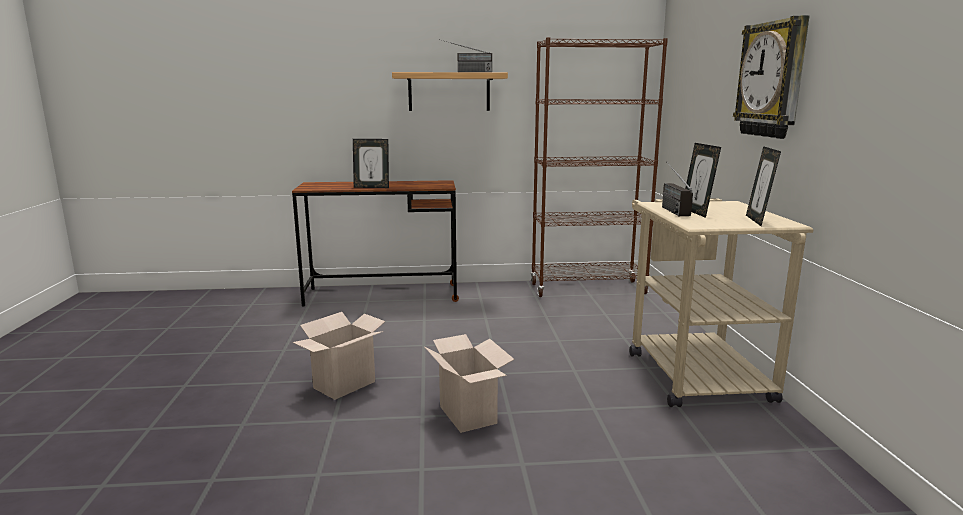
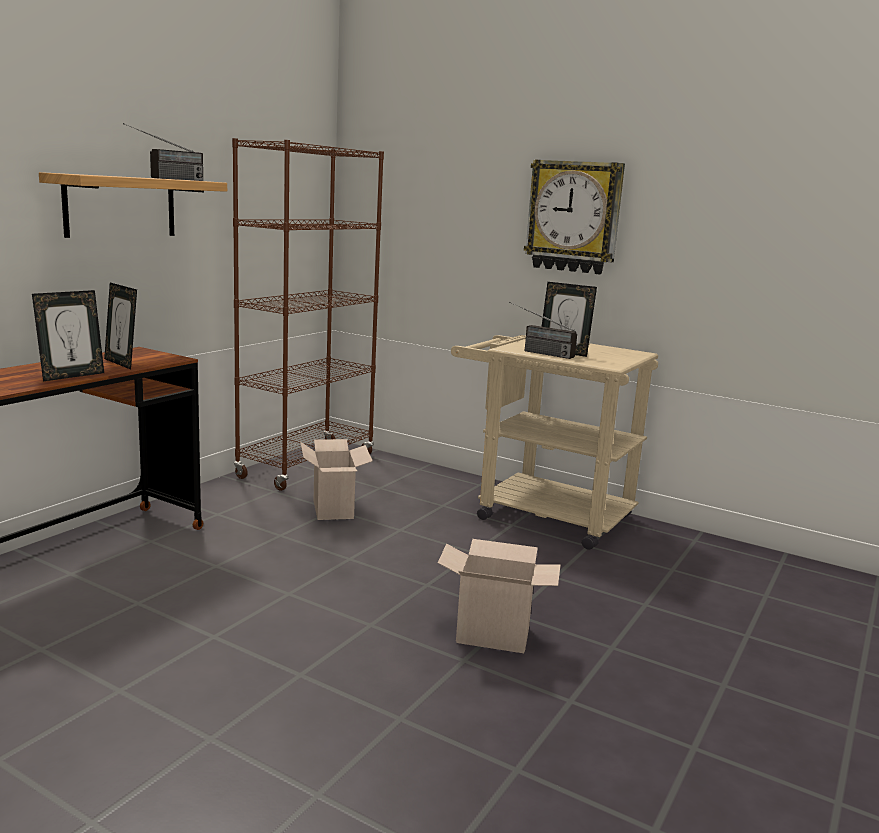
camera: 55 degrees left, 0 degrees up
(344, 386) = (319, 681): cardboard box -> cardboard box (335, 510)
(757, 220) = (619, 353): picture frame -> picture frame (122, 363)

